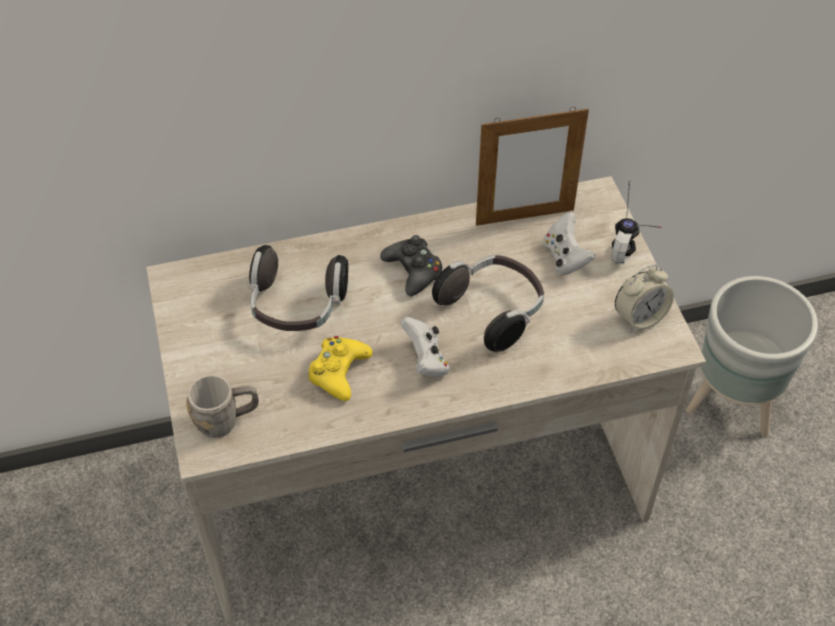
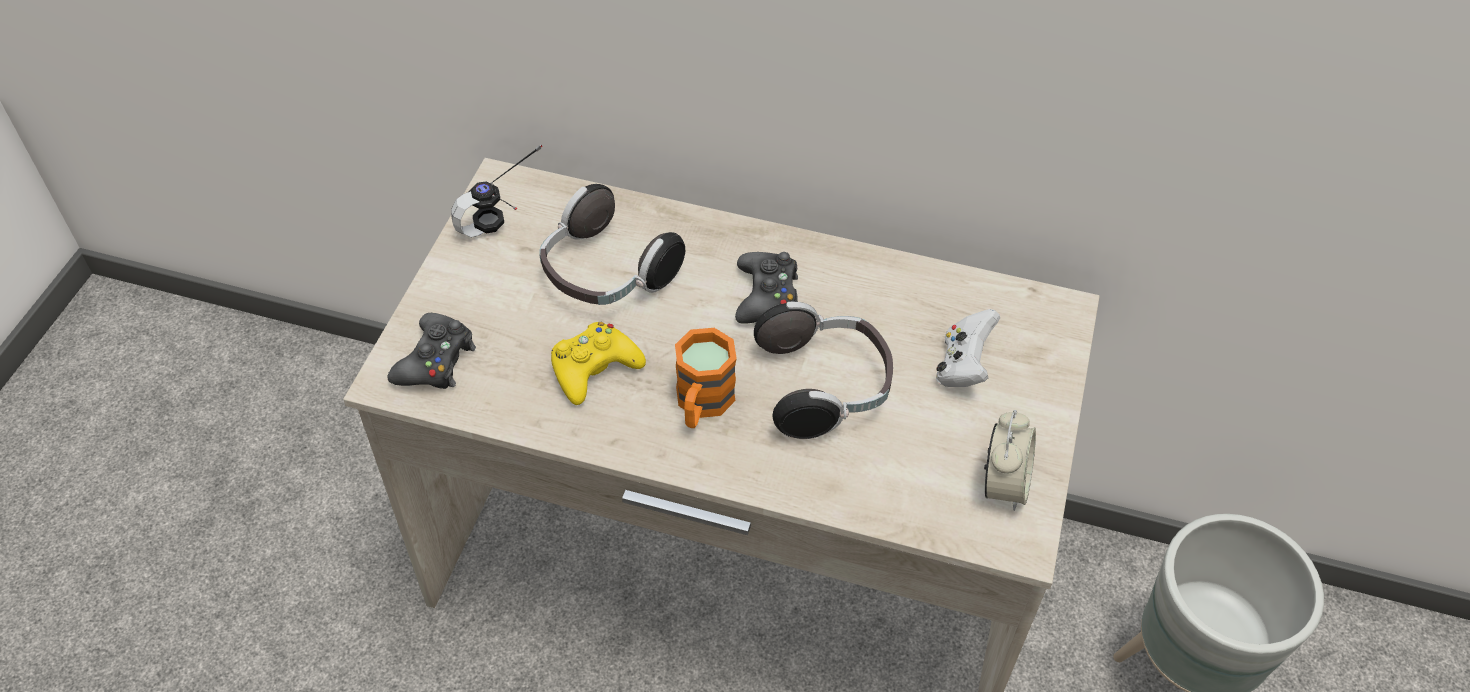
camera: 30 degrees right, 0 degrees up
(226, 420) = (436, 361): grey mug -> black game controller
(426, 360) = (701, 404): white game controller -> orange mug
(524, 217) = (948, 295): picture frame -> none
(634, 242) = (1067, 389): headphones -> headphones (512, 223)
(639, 317) = (1003, 485): alarm clock -> alarm clock turned 75 degrees counterclockwise

